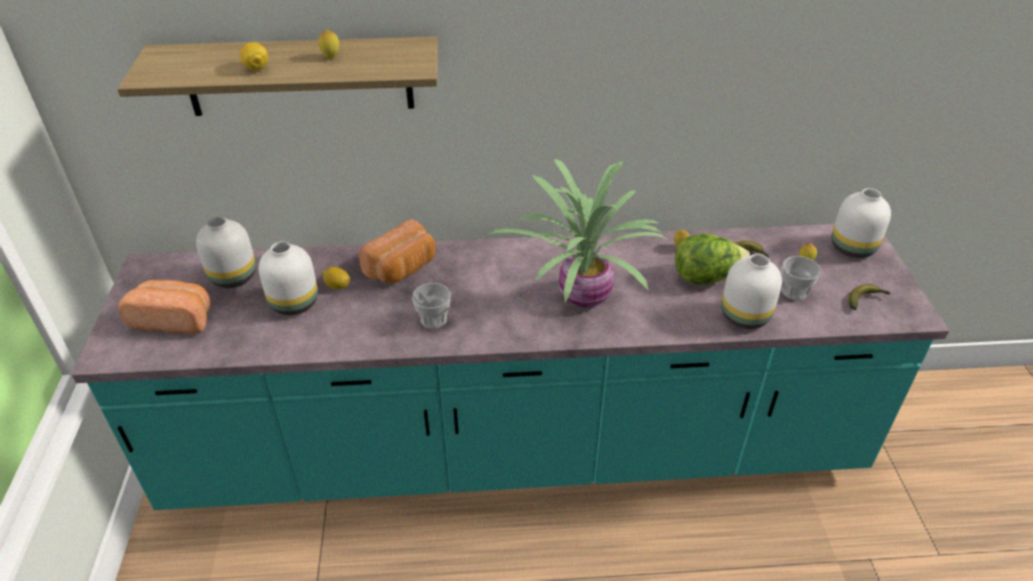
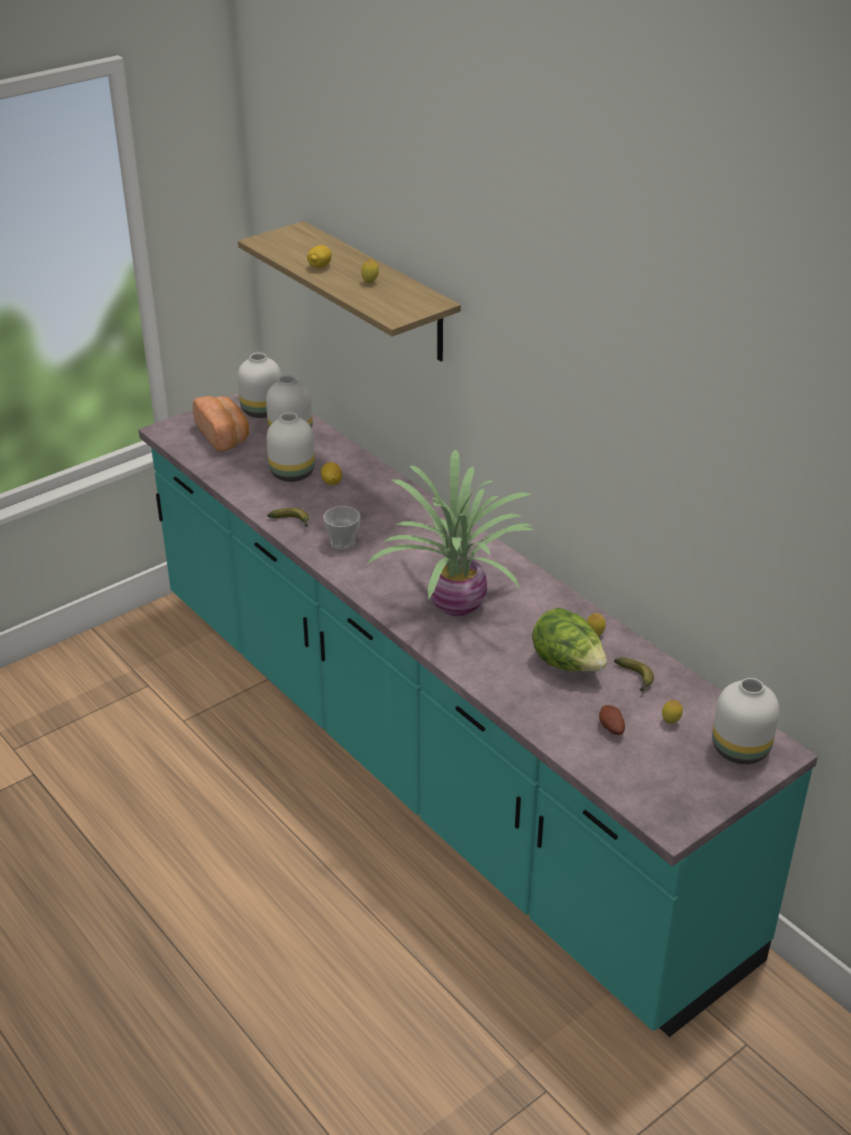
camera: 55 degrees right, 5 degrees down
(403, 268) = (386, 501): bread -> none
(746, 316) = (536, 708): white vase -> white vase (263, 411)
(794, 292) = (610, 728): cup -> potato
(865, 300) = (655, 781): banana -> banana (292, 522)

